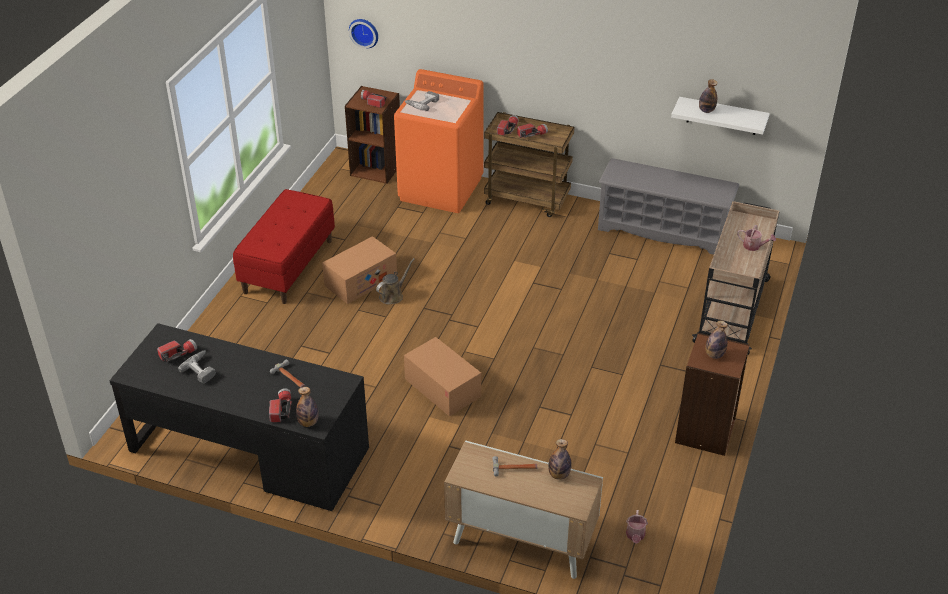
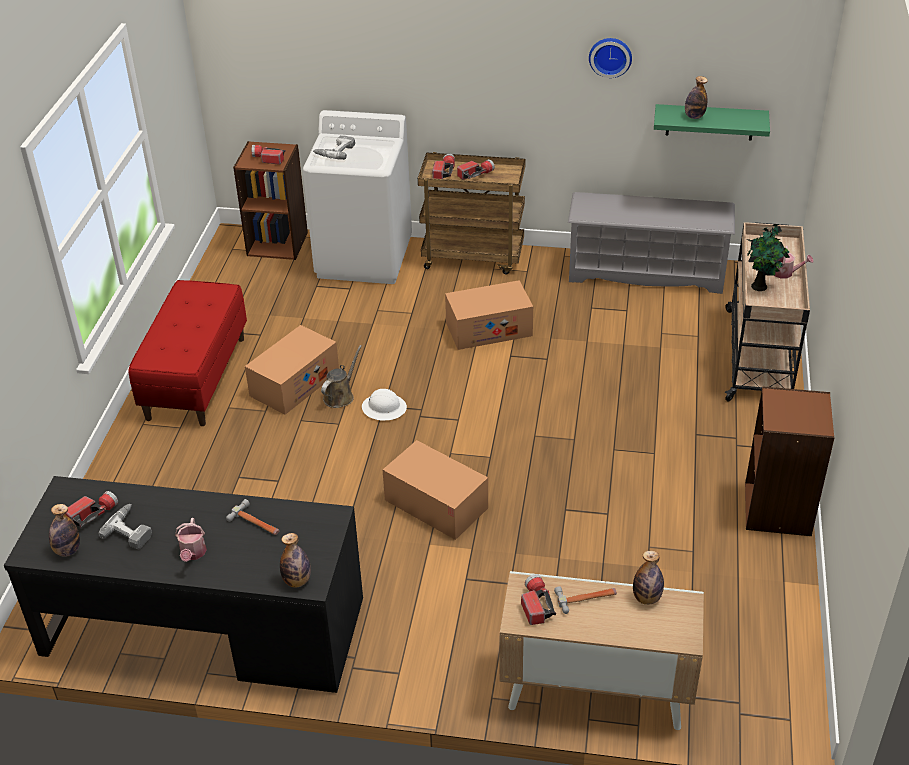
camera: 10 degrees left, 0 degrees up
(281, 410) = (255, 569): flashlight -> flashlight (536, 605)
(364, 32) = (246, 71): wall clock -> wall clock (610, 56)
(423, 309) = (384, 408): none -> white hard hat
(441, 189) = (364, 258): orange washing machine -> white washing machine
(522, 259) = (488, 329): none -> cardboard box
(635, 536) = (737, 659): watering can -> watering can (193, 553)
(714, 355) = (792, 411): bottle -> bottle (67, 550)
(722, 116) = (710, 122): white shelf -> green shelf
(730, 255) = (760, 286): none -> potted plant

